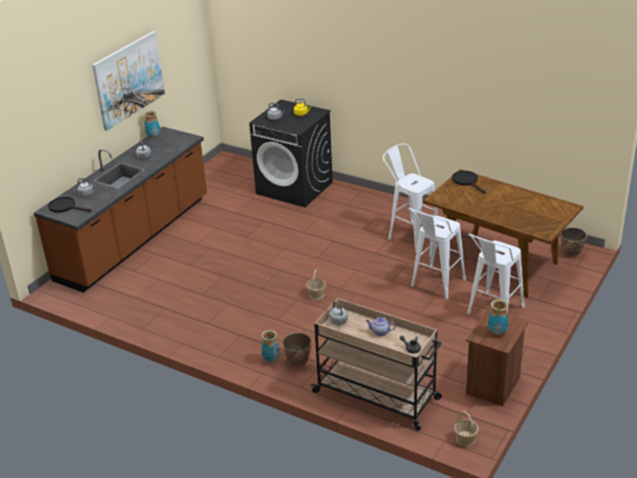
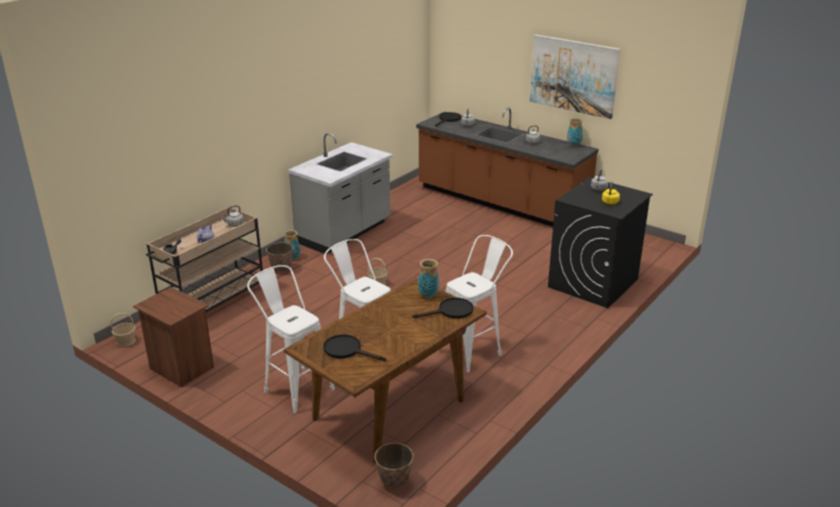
camera: 95 degrees right, 5 degrees down
(208, 332) = (345, 233): none -> grey counter
(497, 332) = (167, 304): vase -> vase (428, 295)
(537, 215) = (347, 350): none -> black frying pan

